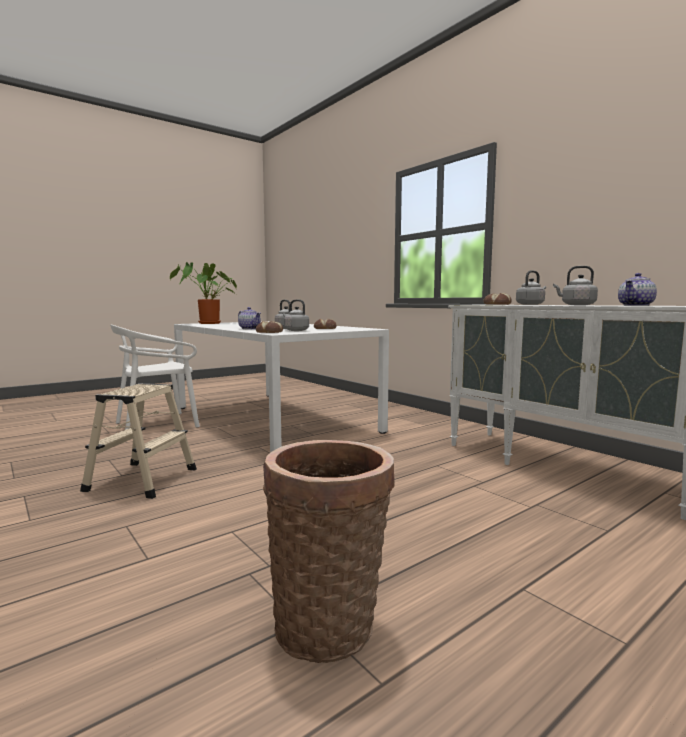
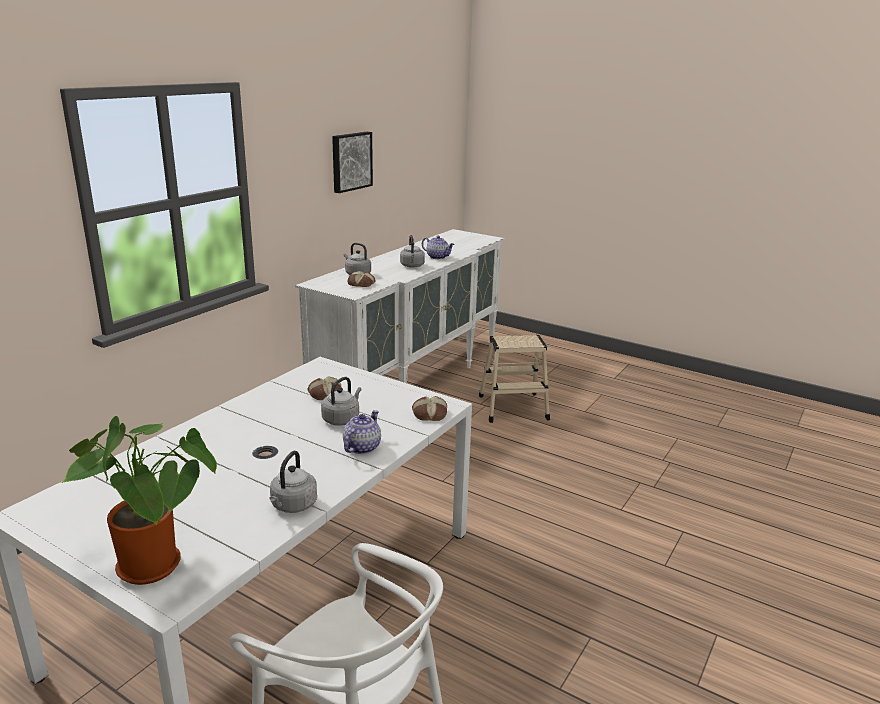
camera: 110 degrees left, 15 degrees up
(141, 479) = (587, 611): beige step ladder -> beige step ladder (513, 407)
(295, 330) = (385, 404): grey kettle -> grey kettle (293, 506)
(329, 622) = (661, 454): basket -> none
(632, 194) = (350, 161): none -> picture

